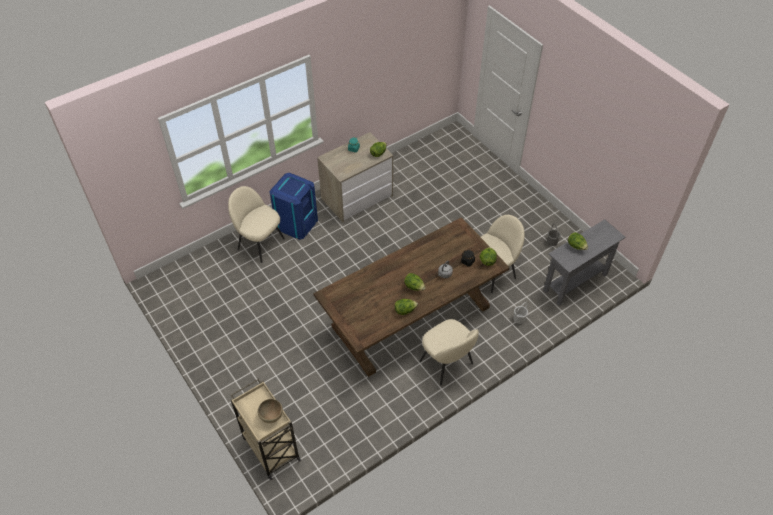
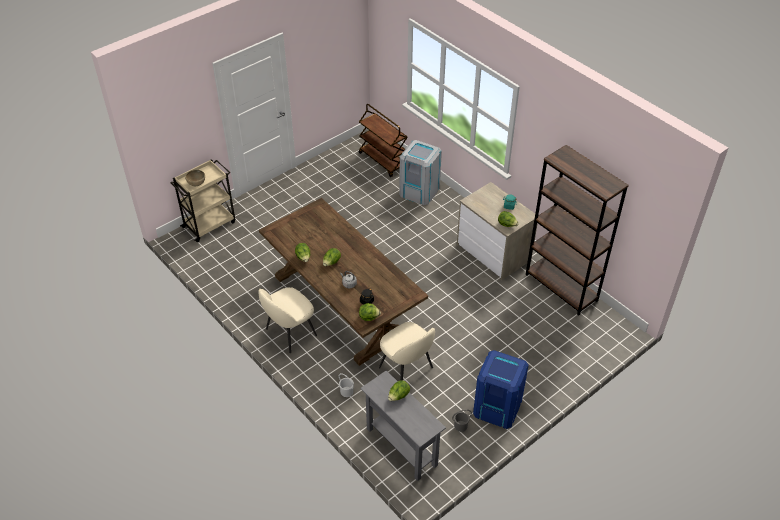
camera: 85 degrees right, 5 degrees down
(202, 270) = (383, 161): none -> brown cart
(260, 243) = (419, 191): beige chair -> grey trash can
(296, 223) = (449, 212): blue trash can -> blue trash can (497, 407)
(405, 159) = (561, 287): none -> brown bookcase

